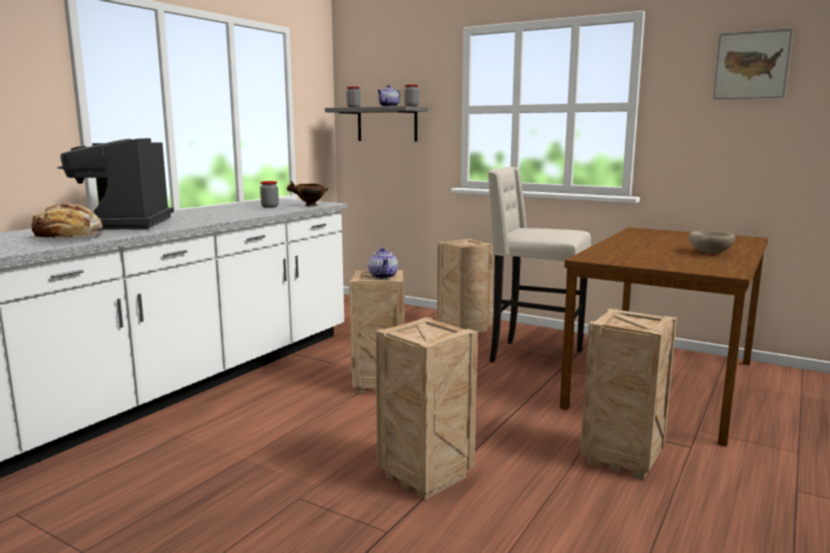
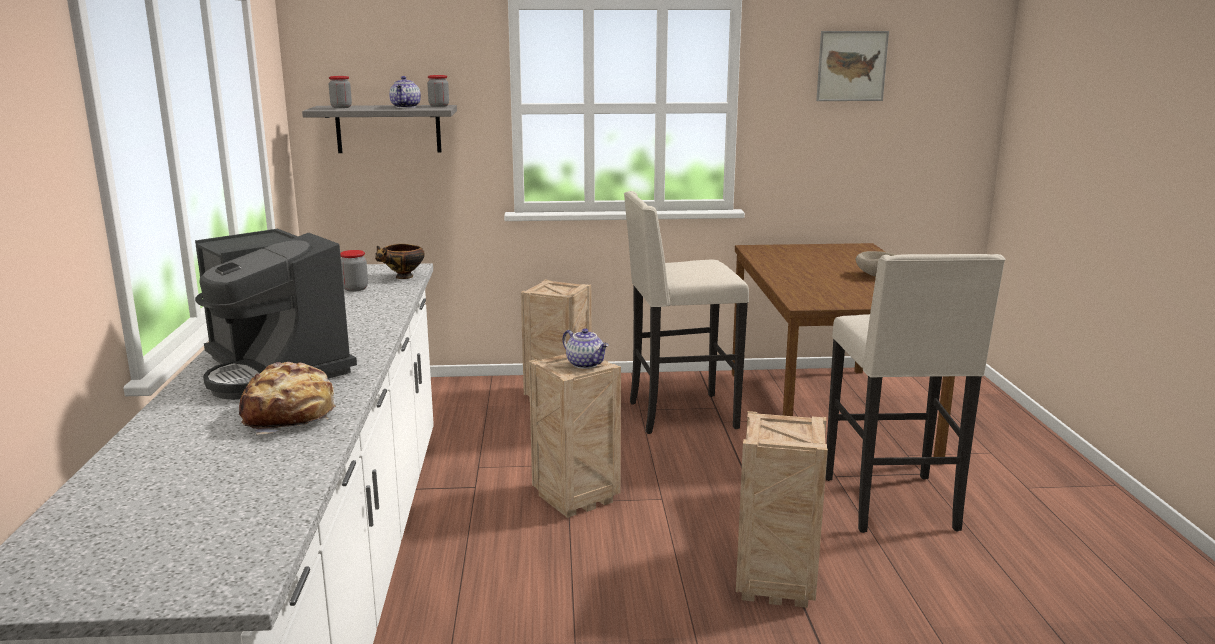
camera: 35 degrees left, 5 degrees up
(620, 460) = (893, 505): crate -> beige stool

